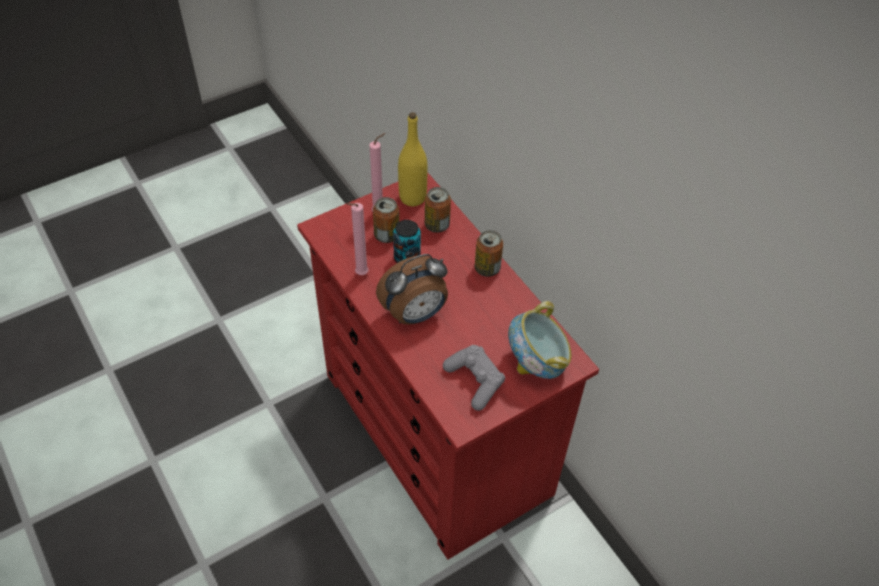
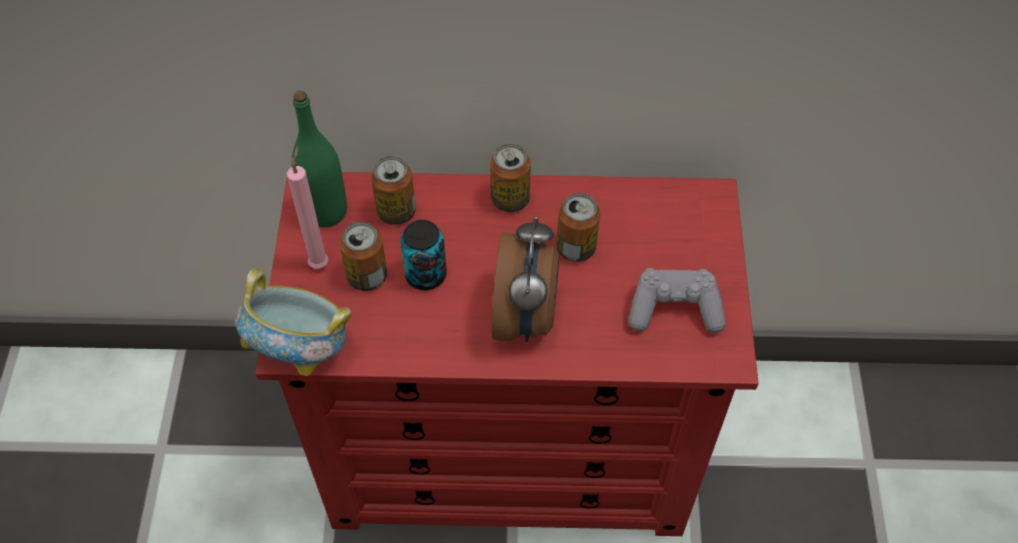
camera: 55 degrees left, 5 degrees up
(360, 274) = (410, 343): pink candle -> none
(412, 197) = (326, 211): yellow bottle -> green bottle
(479, 314) = (576, 248): none -> can
(536, 364) = (690, 233): bowl -> bowl (301, 349)

